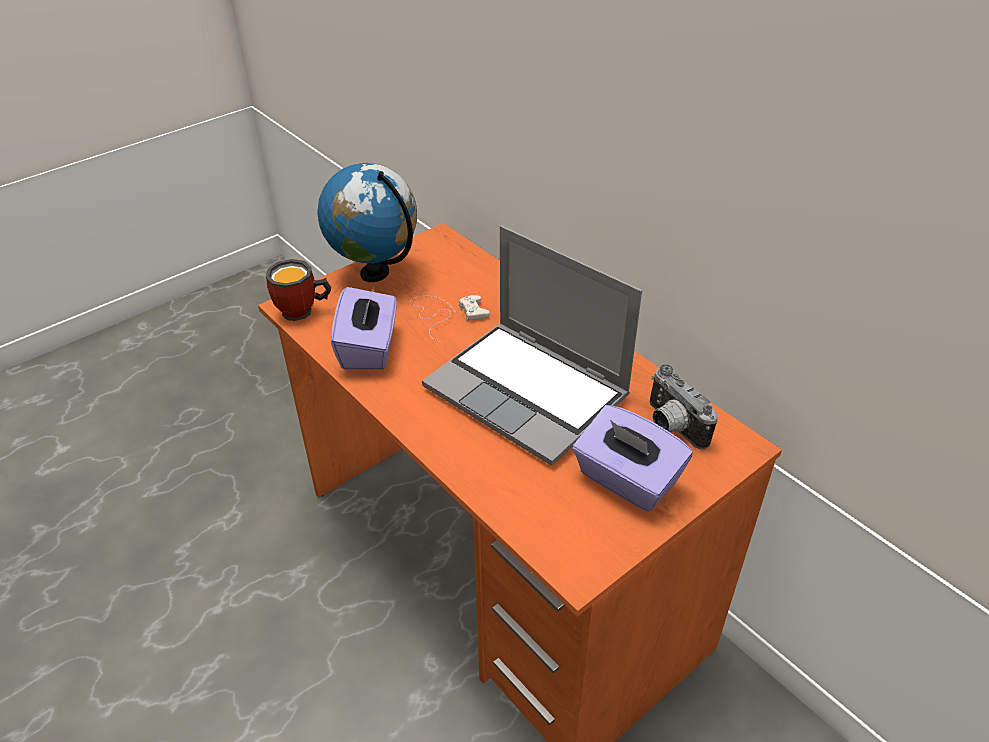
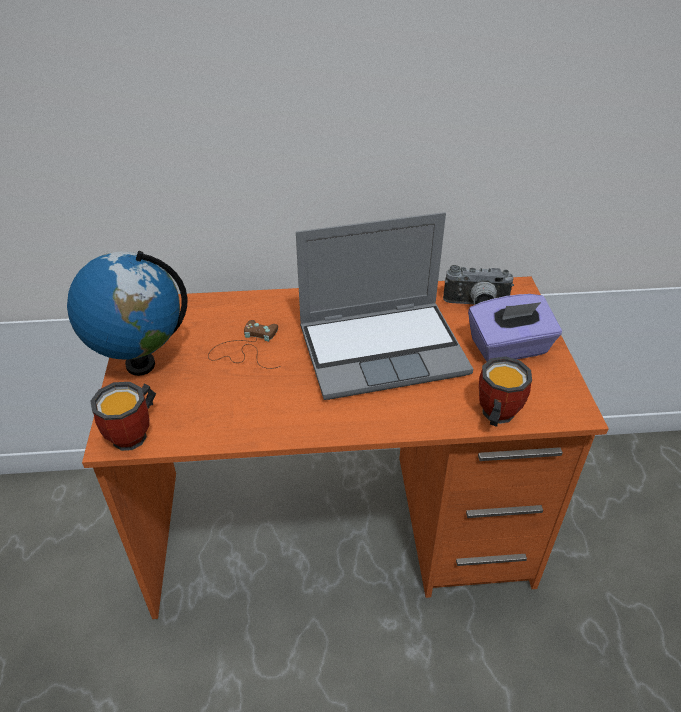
camera: 55 degrees left, 0 degrees up
(369, 348) = (238, 412): purple tissue box -> none
(446, 314) = (246, 349): white game controller -> brown game controller
(510, 508) = (494, 415): none -> mug

